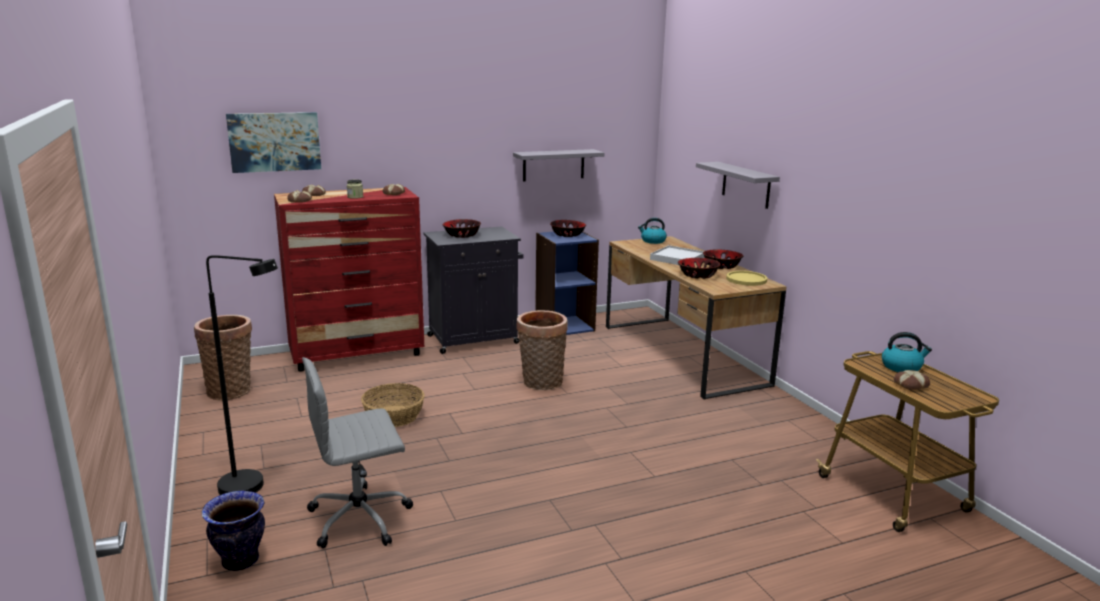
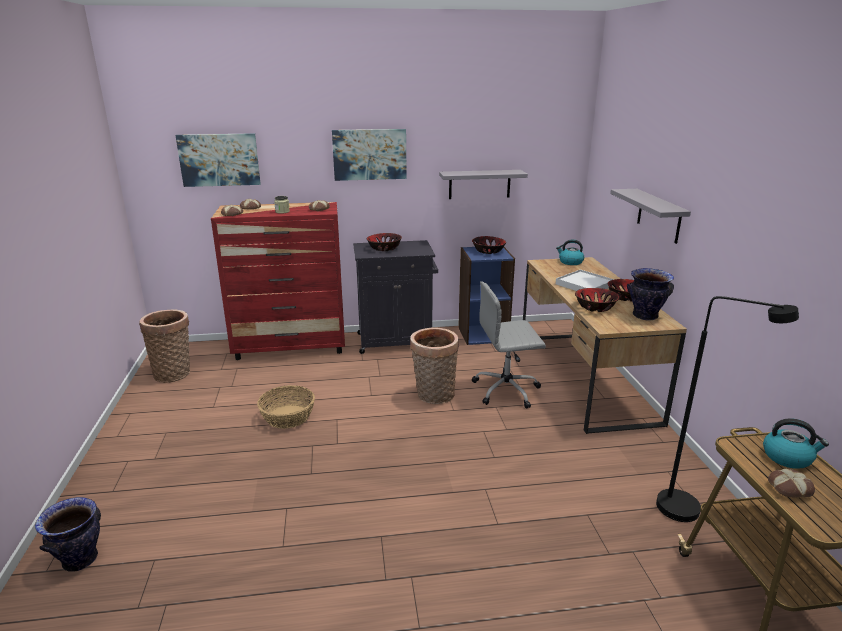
camera: 15 degrees right, 5 degrees up
(253, 487) = (135, 478): black floor lamp -> black floor lamp (690, 510)
(361, 518) = (203, 528): grey office chair -> grey office chair (507, 390)
(440, 134) = (369, 154): none -> picture
(746, 279) = (645, 316): yellow plate -> vase

